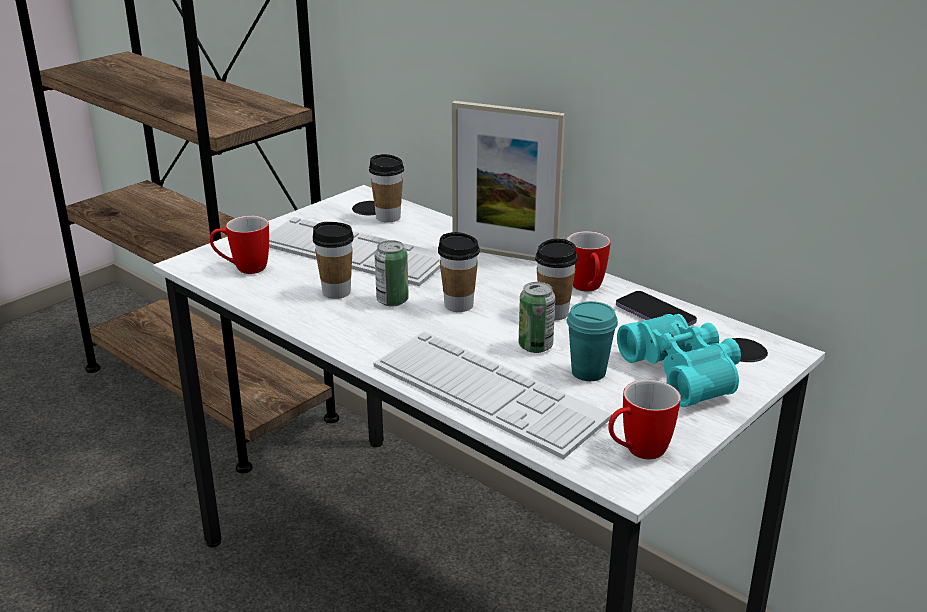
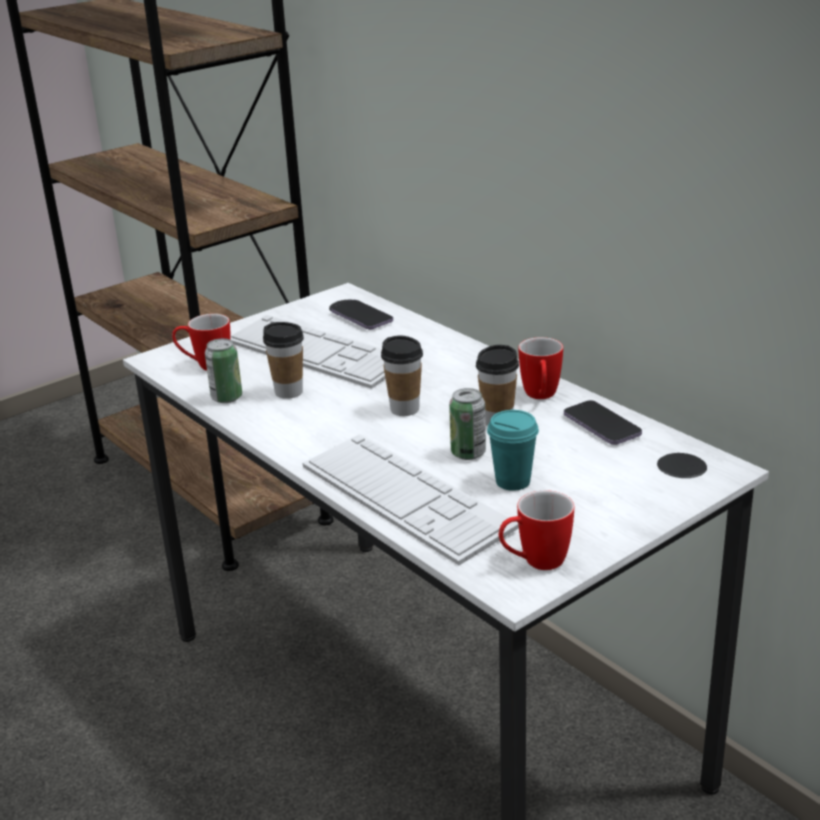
camera: 10 degrees right, 0 degrees up
(388, 217) = (362, 317): cup -> phone
(392, 300) = (340, 402): can -> can (226, 397)
(504, 254) = (467, 358): picture frame -> none
(685, 372) = (611, 485): turquoise binoculars -> none

